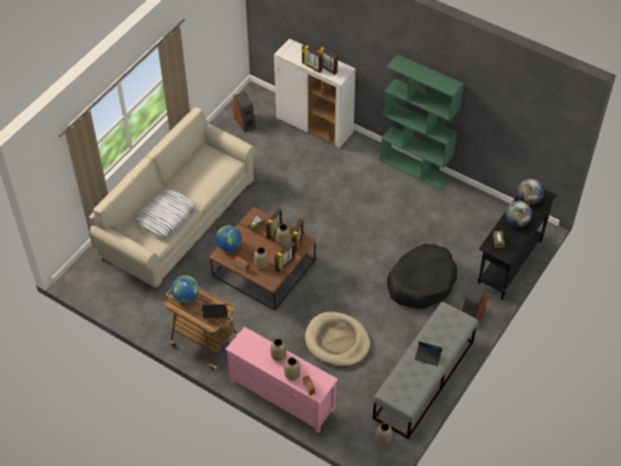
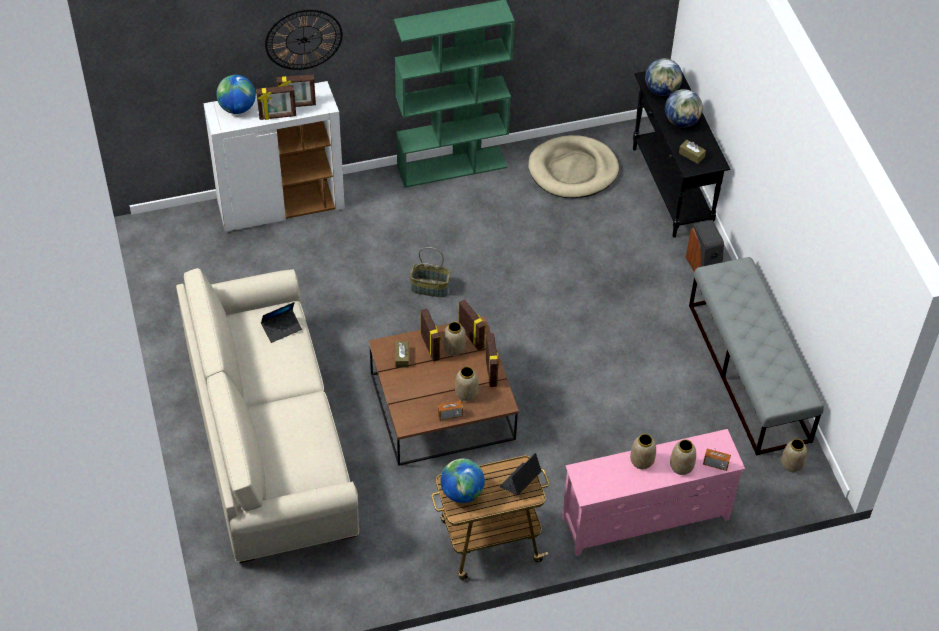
camera: 50 degrees left, 0 degrees up
(166, 216) = (295, 433): pillow -> none
(229, 246) = (404, 405): globe -> globe (237, 108)
(245, 122) = (195, 266): speaker -> none
(330, 213) = (430, 287): none -> basket
(337, 341) = (620, 412): beige dog bed -> beige dog bed (573, 170)
(347, 35) = (303, 39): none -> wall clock
(421, 282) = (617, 278): black dog bed -> none
(428, 356) = (759, 333): laptop -> laptop (281, 328)

